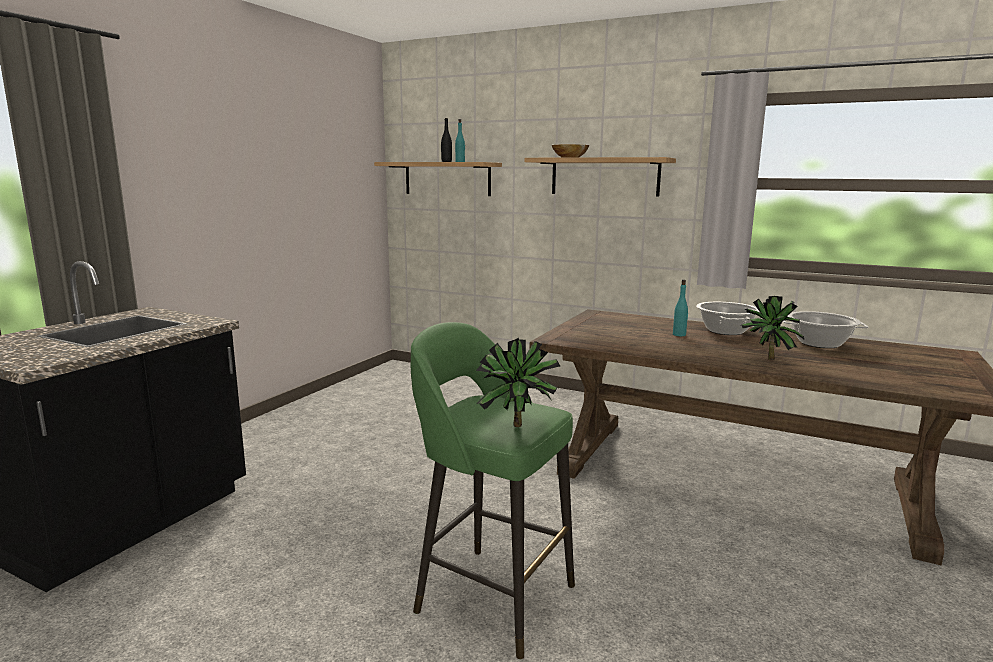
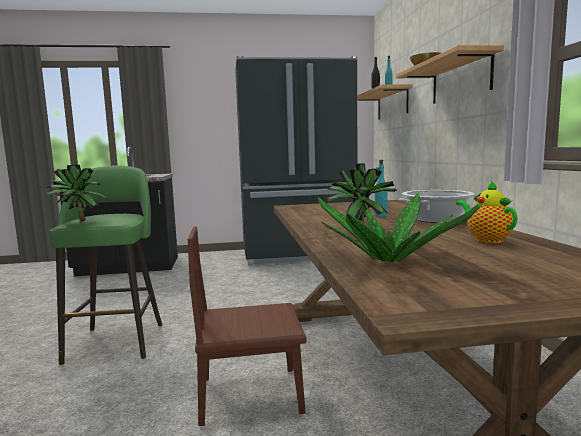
camera: 55 degrees right, 5 degrees down
(359, 402) = (298, 254): none -> black fridge
(714, 544) = (251, 394): none -> brown chair
(820, 343) = (486, 239): cooking pot -> teapot
(867, 374) = (388, 260): none -> potted plant

